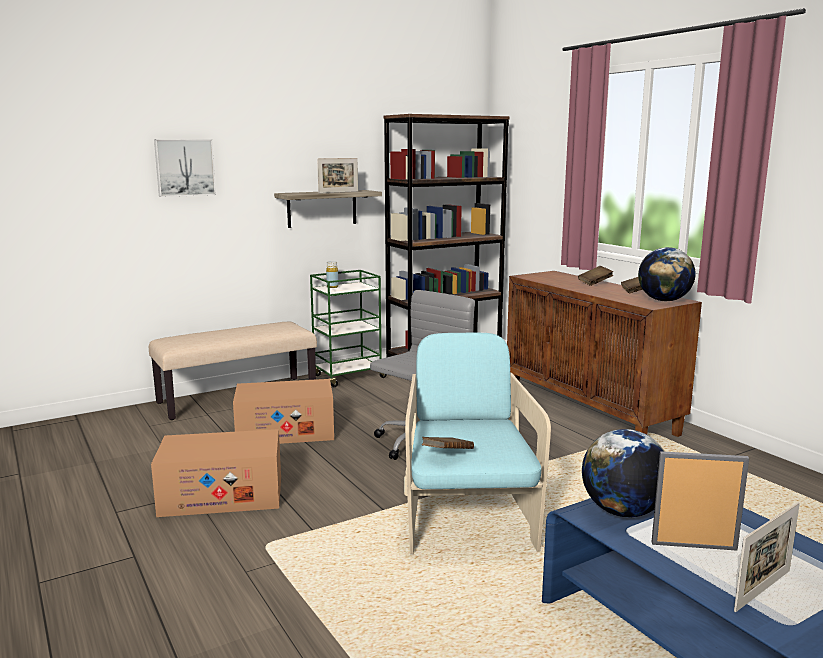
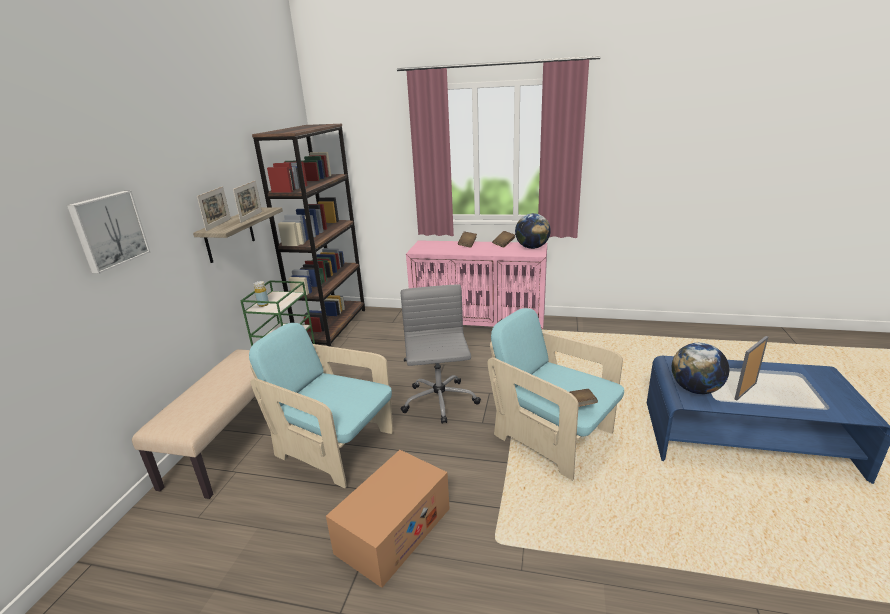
camera: 45 degrees left, 10 degrees up
(285, 432) = (334, 447): cardboard box -> turquoise armchair
(590, 411) = (479, 328): brown cabinet -> pink cabinet
(762, 590) = (797, 398): picture frame -> picture frame (218, 224)

